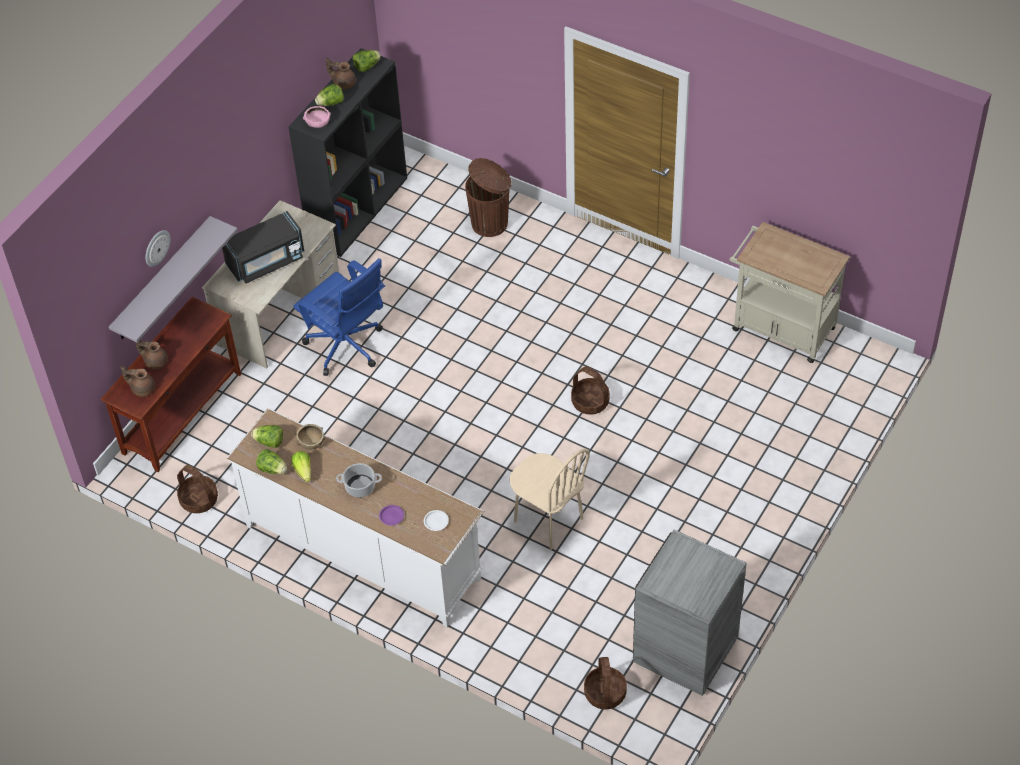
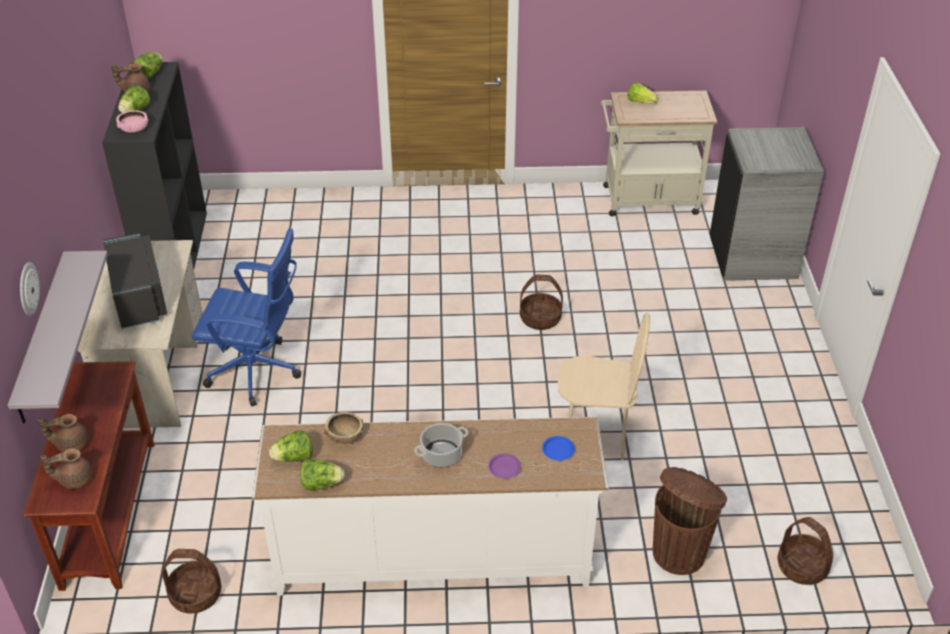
camera: 35 degrees left, 10 degrees down
(266, 261) = (138, 298): black microwave -> black microwave turned 45 degrees counterclockwise
(303, 470) = (360, 469): lettuce -> lettuce (640, 102)
(436, 521) = (558, 450): white plate -> blue plate
(491, 223) = (319, 218): brown trash can -> brown trash can (680, 552)
(684, 649) = (830, 486): grey cabinet -> grey cabinet (752, 257)

